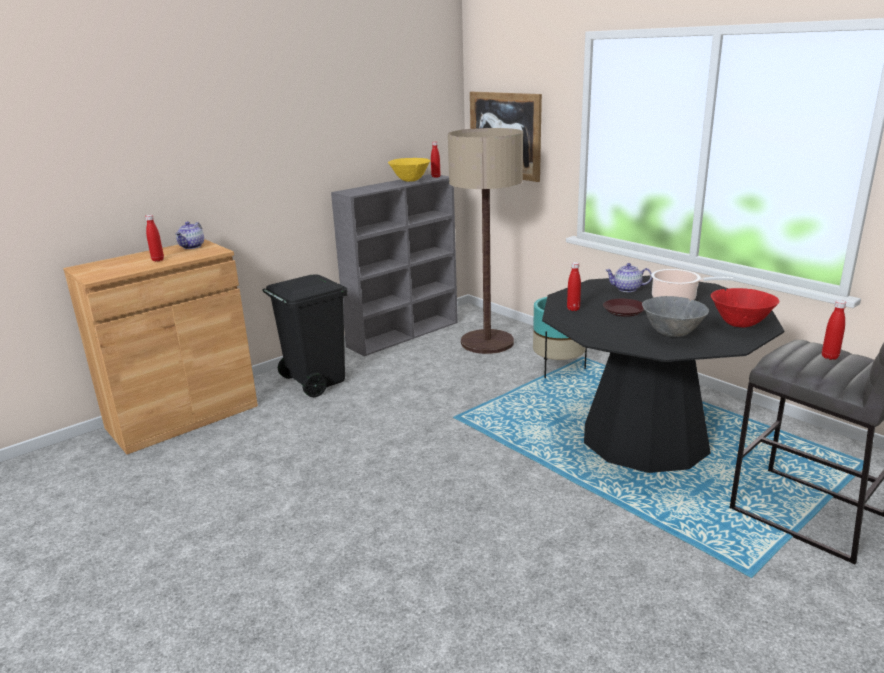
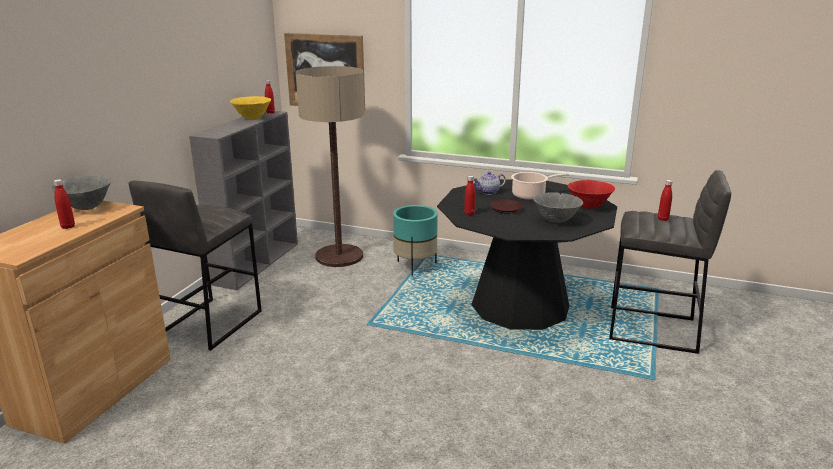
camera: 30 degrees left, 0 degrees up
(192, 246) = (86, 208): teapot -> grey bowl
(315, 381) = (209, 323): black trash can -> grey stool

